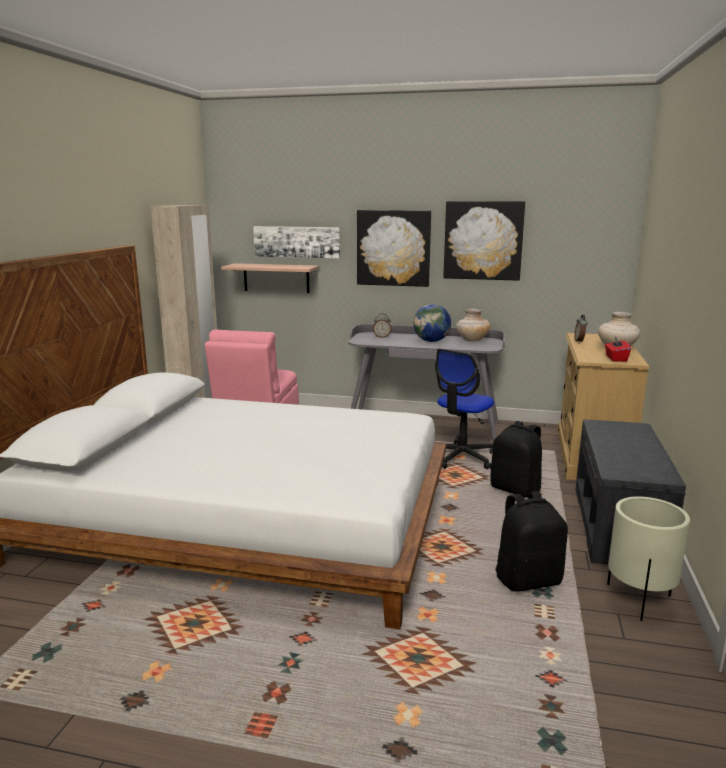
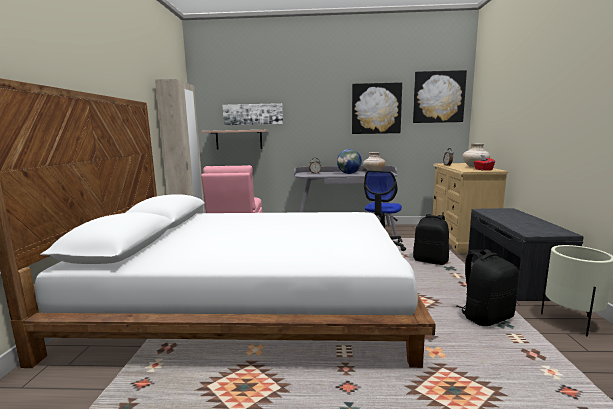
camera: 10 degrees left, 5 degrees down
(393, 248) = (318, 116): picture -> picture (438, 97)

